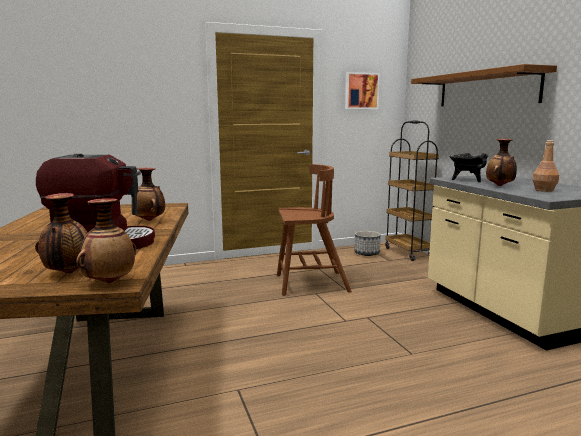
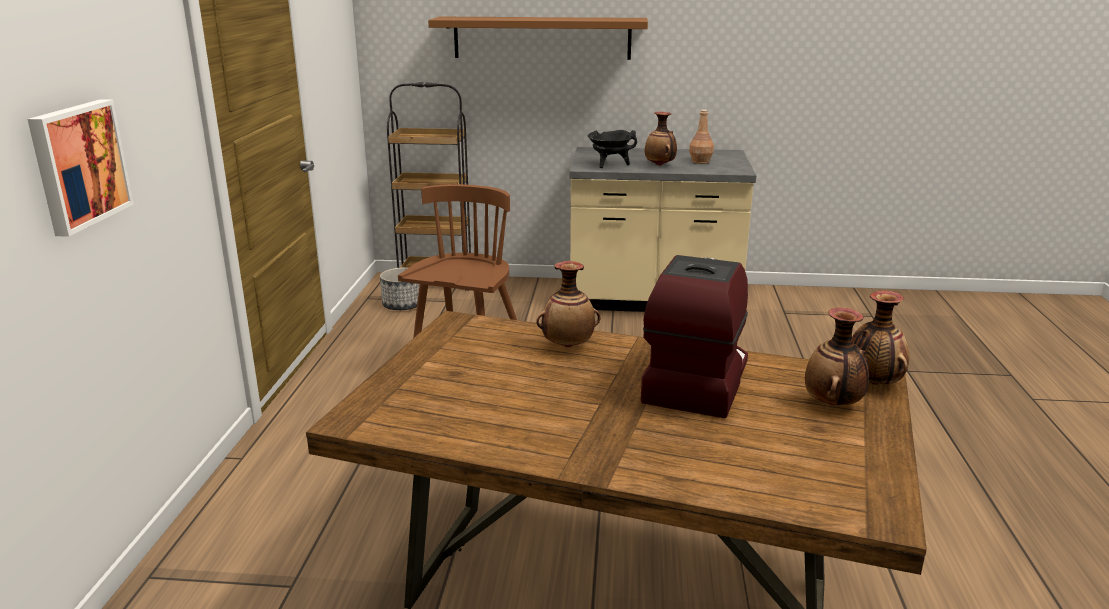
camera: 65 degrees left, 10 degrees up
(361, 91) = (328, 37): picture -> picture (78, 165)

